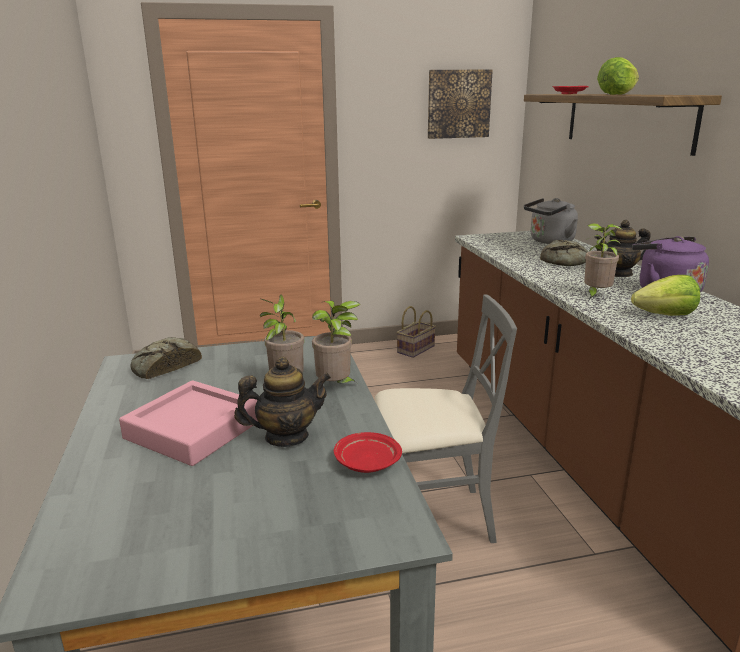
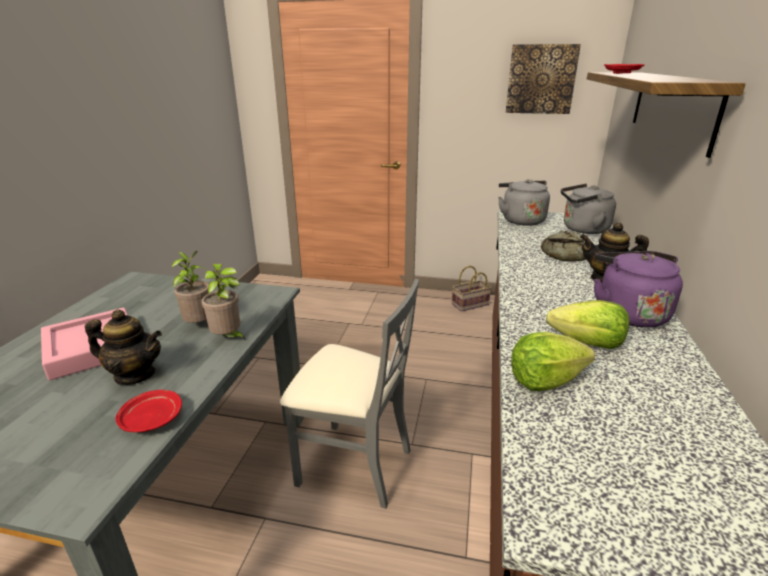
camera: 25 degrees right, 5 degrees up
(164, 366) = (149, 289): bread -> none
(489, 241) = (521, 220): none -> grey kettle
(595, 295) = (542, 300): potted plant -> none
(617, 94) = (649, 76): lettuce -> lettuce (545, 380)

